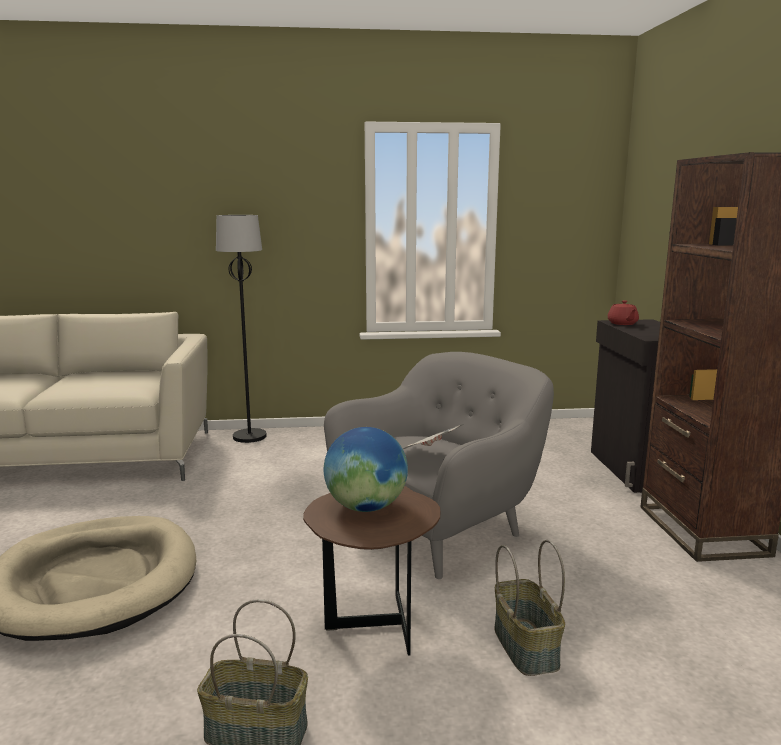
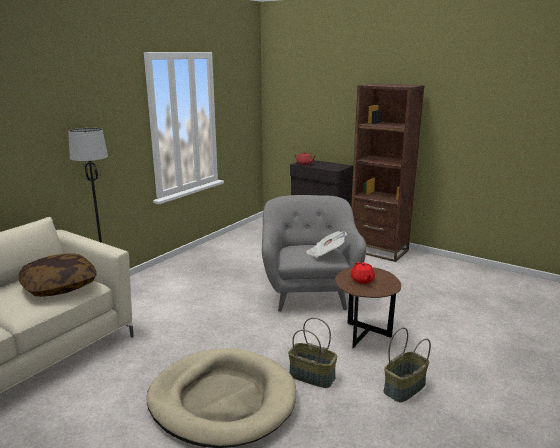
camera: 50 degrees left, 5 degrees up
(119, 384) = (60, 286): none -> pillow
(366, 507) = (362, 280): globe -> red teapot
(527, 647) = (410, 313): basket -> basket (312, 376)

